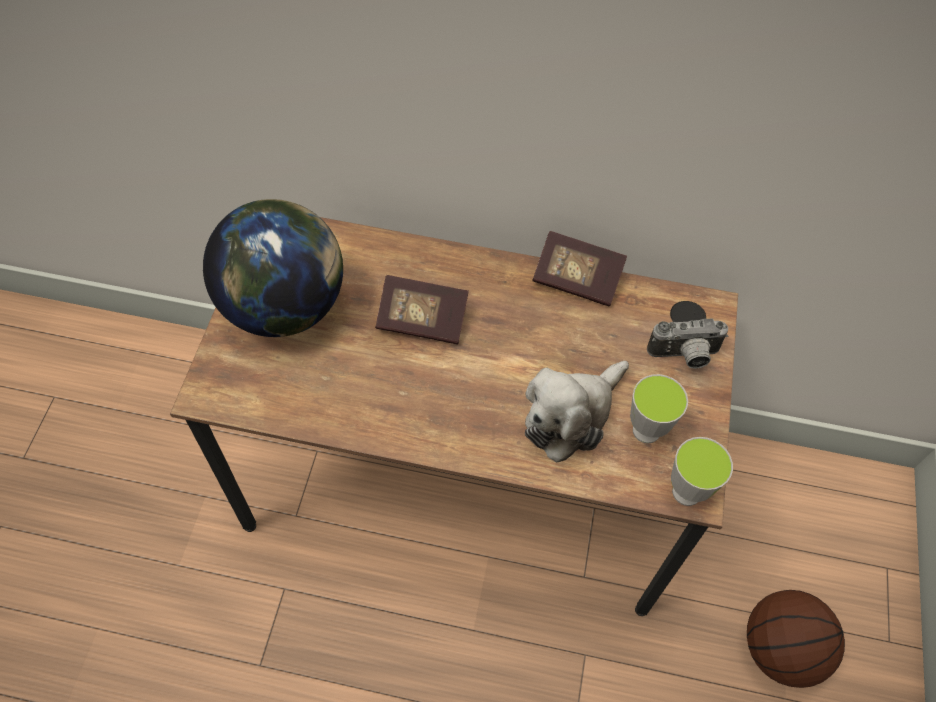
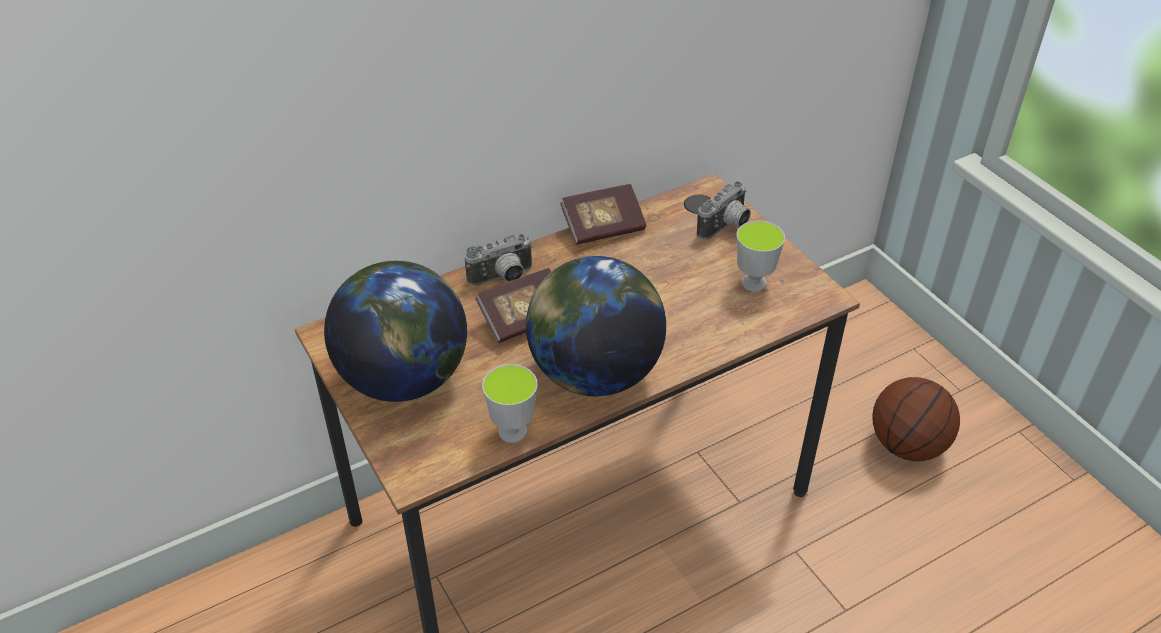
camera: 40 degrees left, 15 degrees down
(420, 412) = (594, 373): none -> globe
(445, 270) = (503, 278): none -> camera
(570, 416) = (697, 306): plush toy -> none
(686, 492) = (818, 299): cup -> cup (512, 431)

